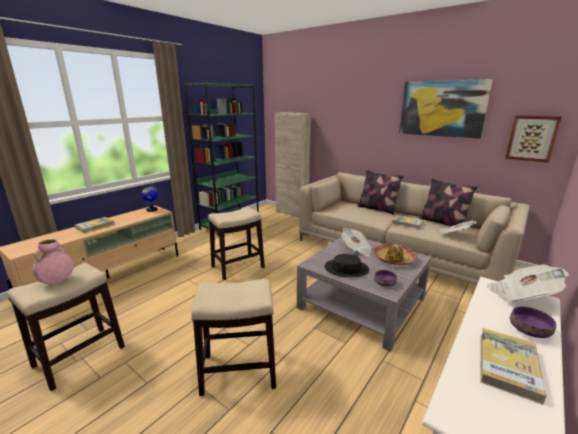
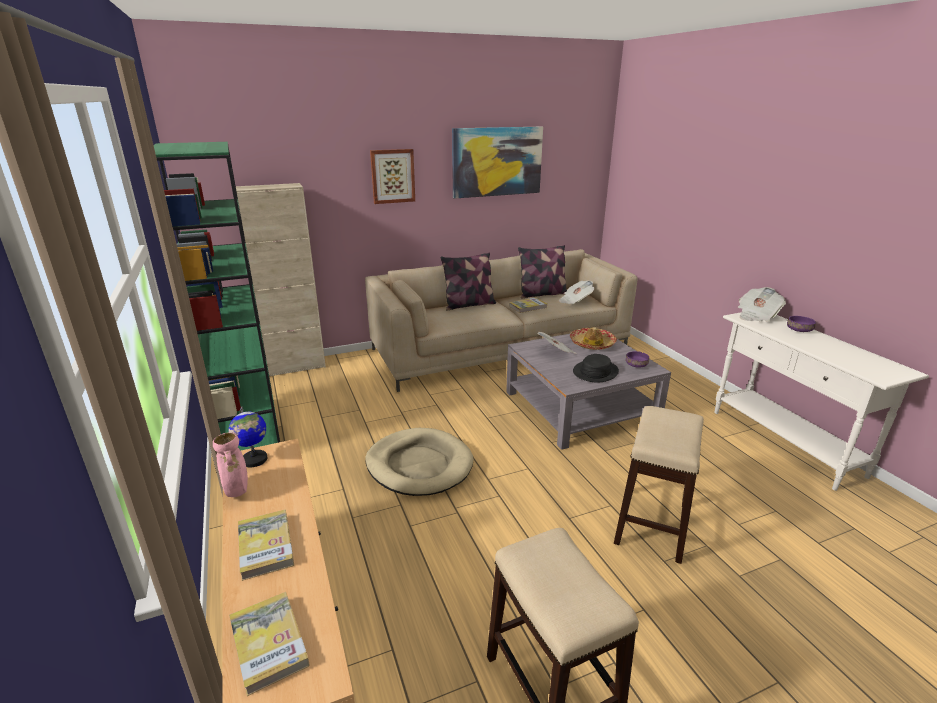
camera: 60 degrees left, 5 degrees up
(57, 281) = (563, 580): pink vase -> pink vase (237, 491)
(238, 267) = (419, 465): stool -> beige dog bed
(507, 365) = (835, 349): book -> book (269, 643)
(532, 138) = (577, 186): picture -> picture (392, 176)

